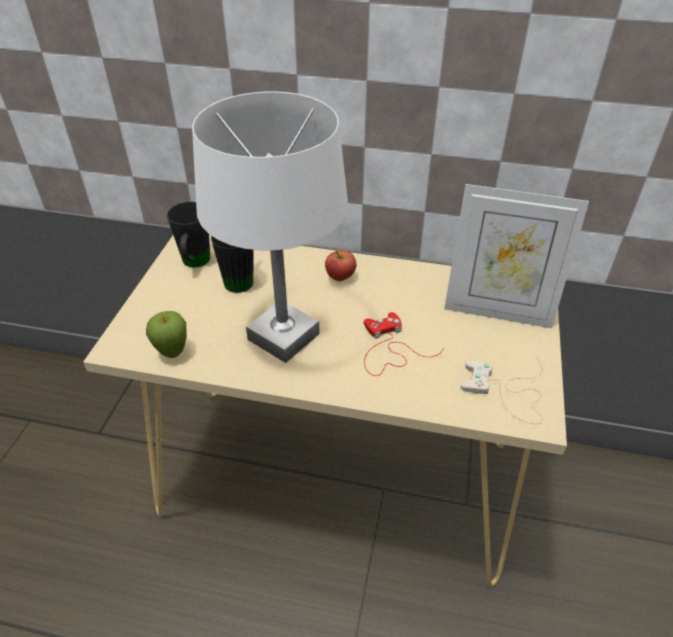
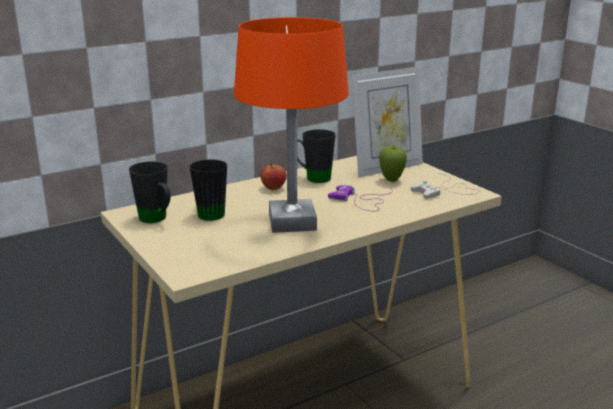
camera: 45 degrees left, 20 degrees down
(173, 353) = (234, 258): apple -> apple (391, 180)
(284, 336) = (292, 222): white table lamp -> orange table lamp
(389, 349) = (361, 201): red game controller -> purple game controller
(397, 282) = (312, 178): none -> black mug

